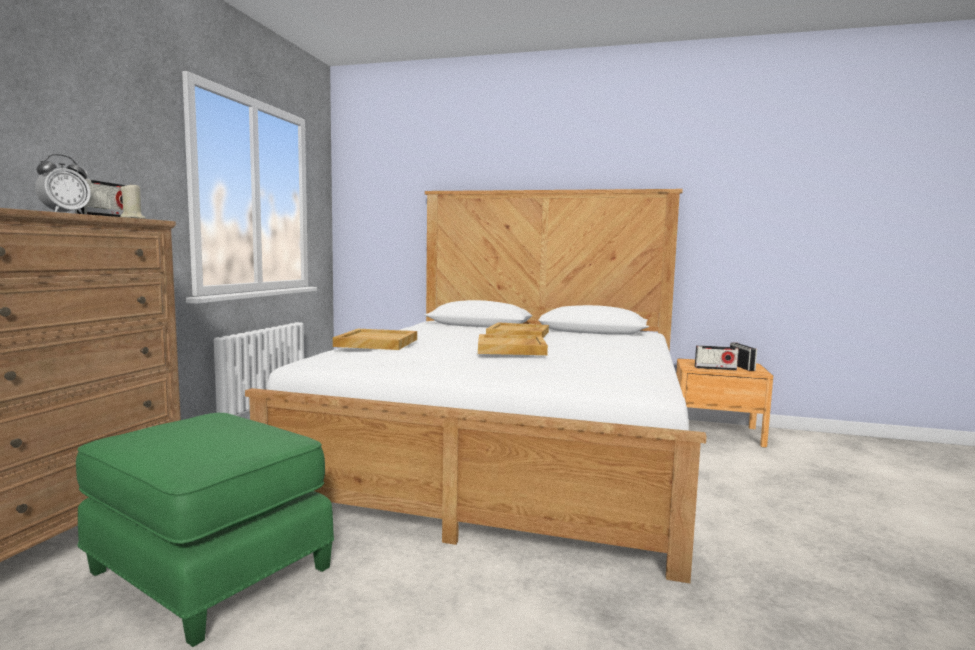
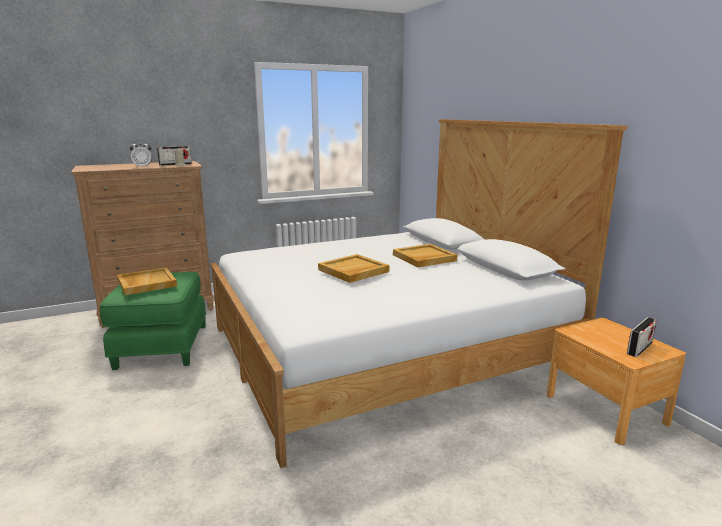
camera: 50 degrees right, 10 degrees up
(376, 343) = (299, 247): beige tray -> beige tray (146, 283)
(715, 368) = (596, 339): radio -> none

